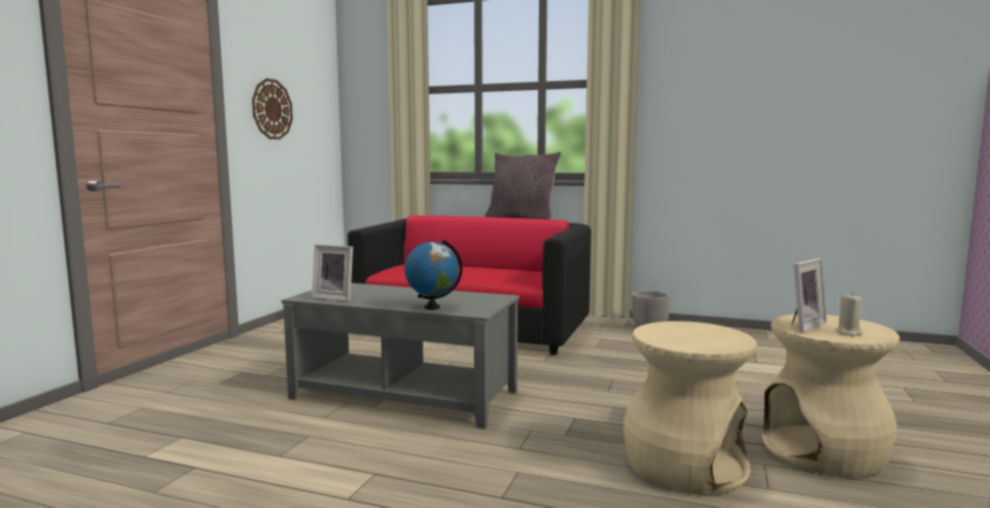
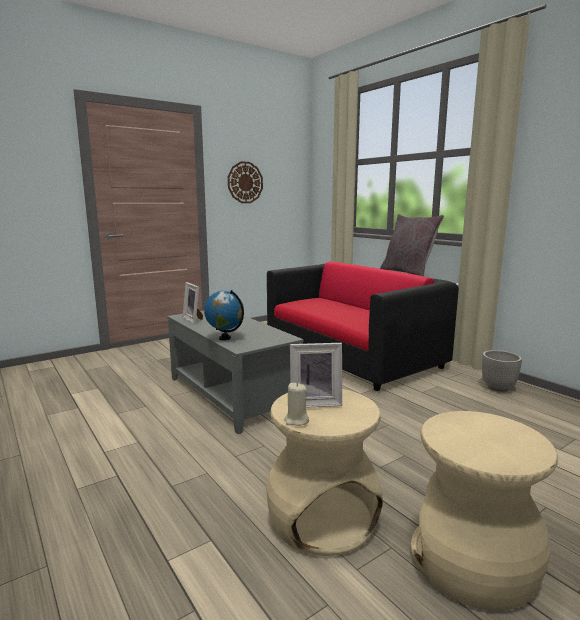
camera: 35 degrees right, 5 degrees up
(802, 325) = (454, 427): picture frame -> picture frame (315, 402)
(848, 332) = (490, 450): beige candle -> beige candle (296, 420)

